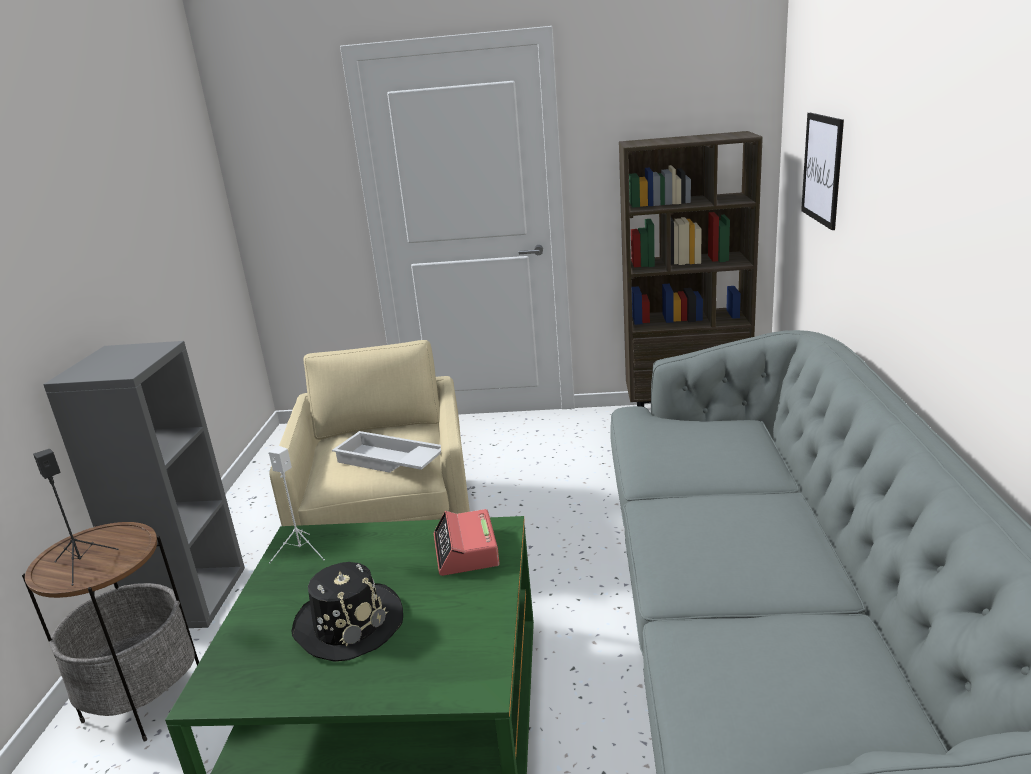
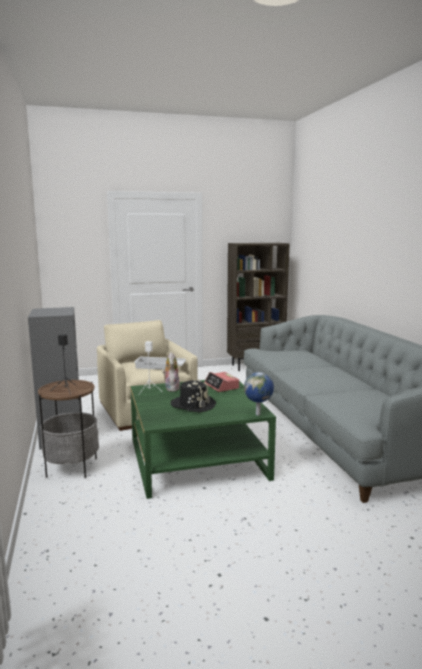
camera: 20 degrees left, 10 degrees down
(352, 546) = (171, 388): none -> plush toy
(470, 694) = (258, 414): none -> globe
(822, 169) = (317, 254): picture -> none

